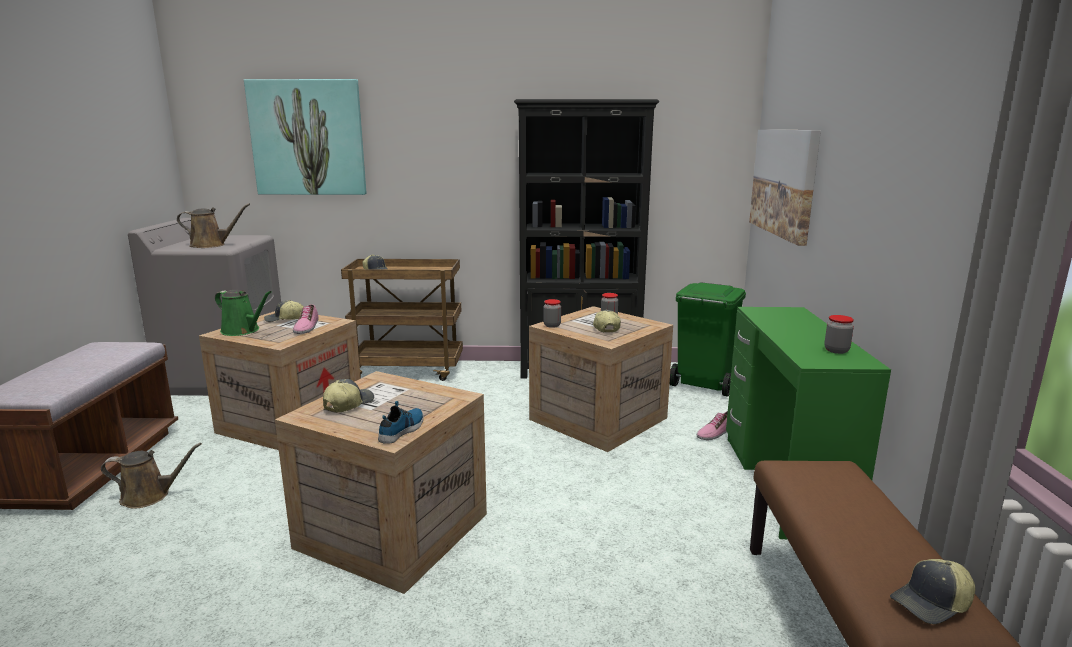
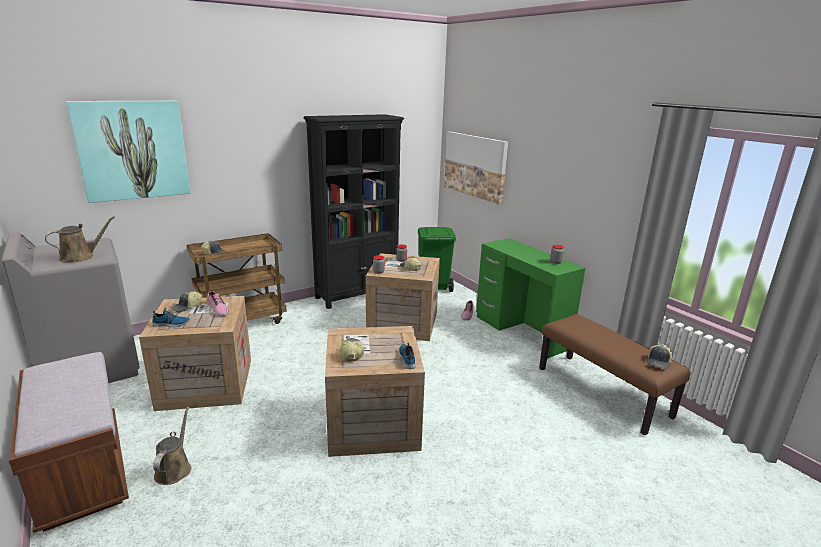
camera: 35 degrees left, 5 degrees up
(150, 496) = (174, 469): brown watering can -> brown watering can turned 45 degrees counterclockwise
(243, 331) = (171, 324): green watering can -> shoe

